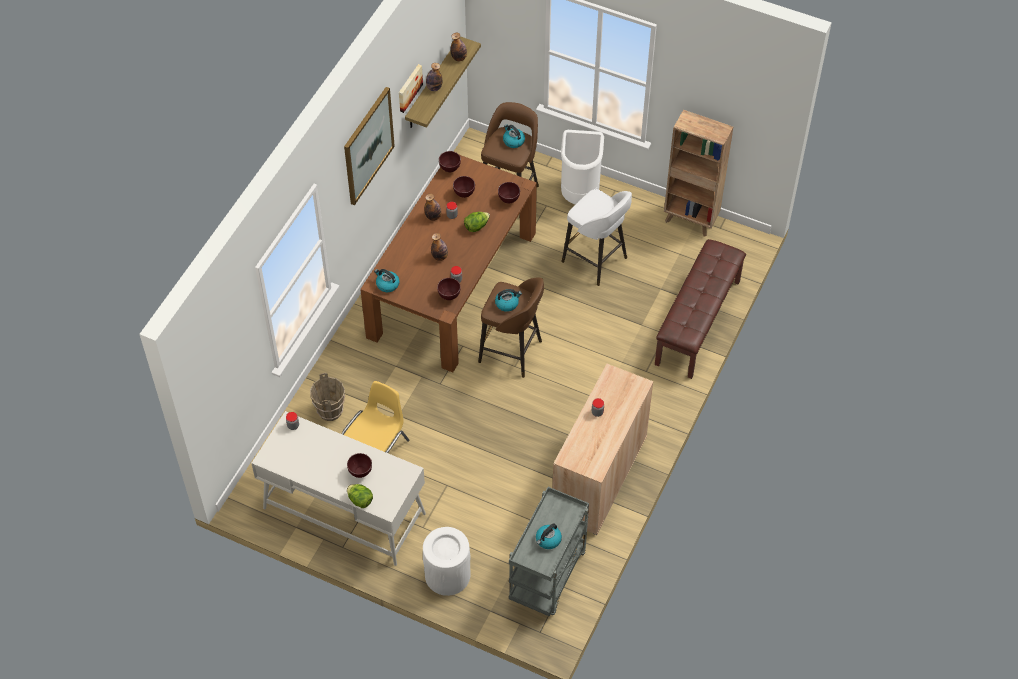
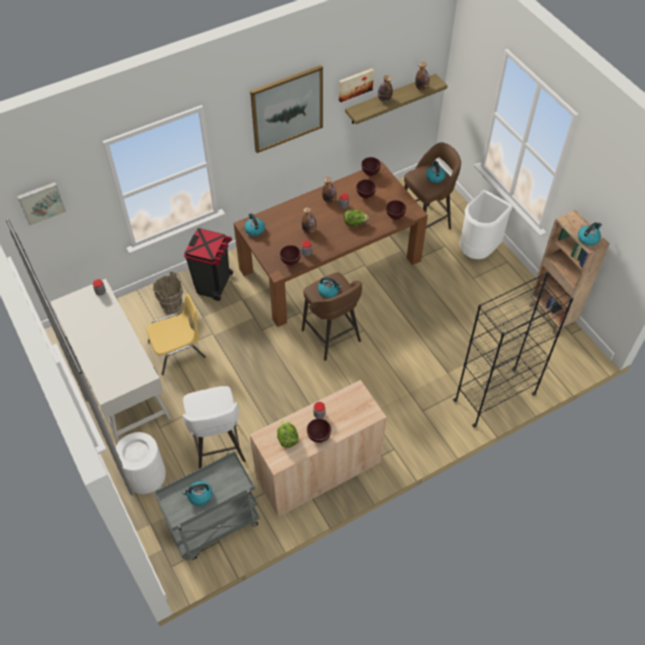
camera: 35 degrees right, 0 degrees up
(220, 360) = (41, 202): none -> picture
(354, 368) = (214, 285): none -> black trash can
(360, 472) = (113, 353): brown bowl -> brown bowl (319, 436)
(360, 500) = (94, 374): lettuce -> lettuce (287, 439)
(596, 261) = (450, 305): white stool -> white stool (218, 448)
(698, 323) = (495, 397): brown bench -> black bookcase
(713, 131) = (588, 238): none -> kettle

